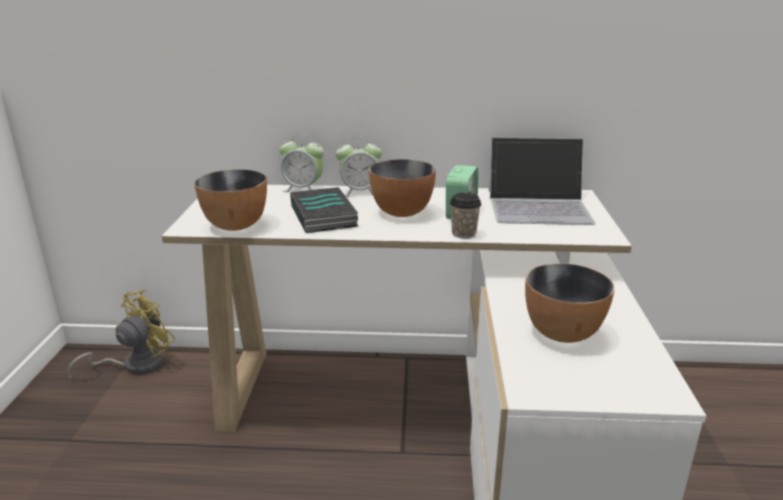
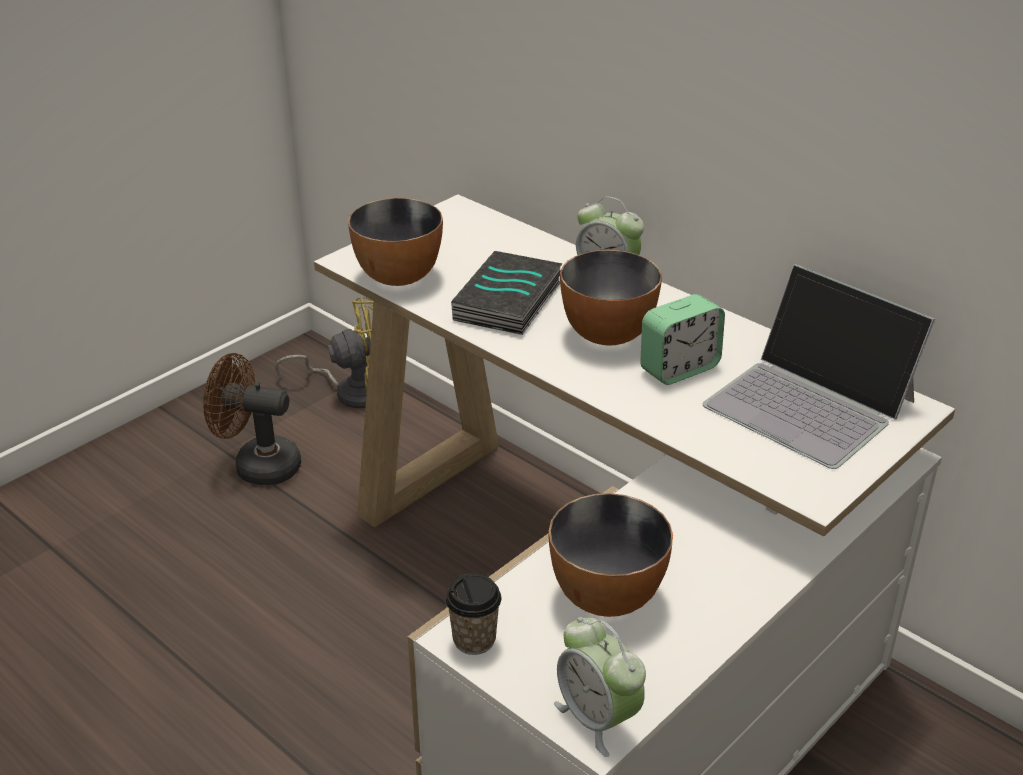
camera: 40 degrees right, 10 degrees up
(106, 436) = (257, 465): none -> brown fan
(303, 189) = (545, 245): alarm clock -> alarm clock (597, 718)
(463, 234) = (629, 403): cup -> cup (474, 639)

